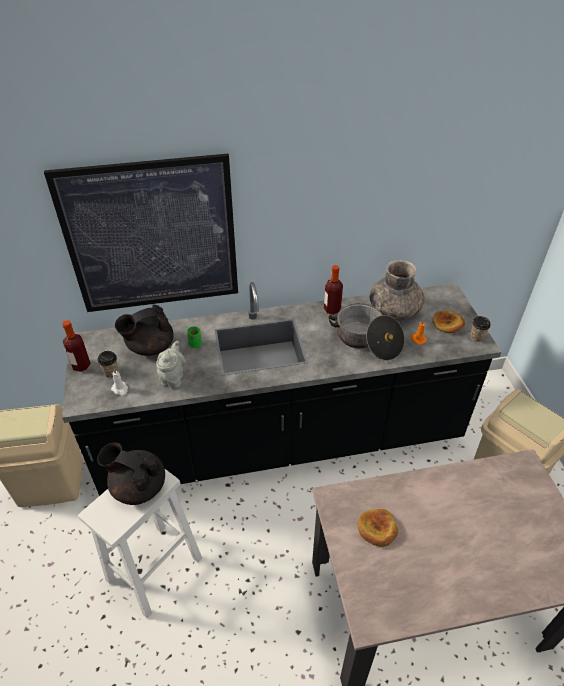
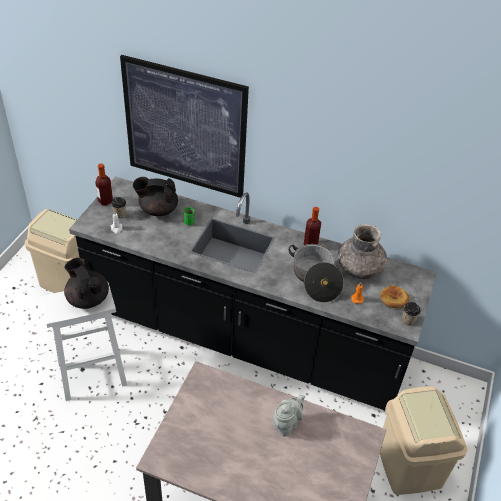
camera: 30 degrees right, 0 degrees up
(173, 377) = (155, 237): grey teapot -> grey teapot (287, 424)
(377, 529) = (214, 411): bread -> none

